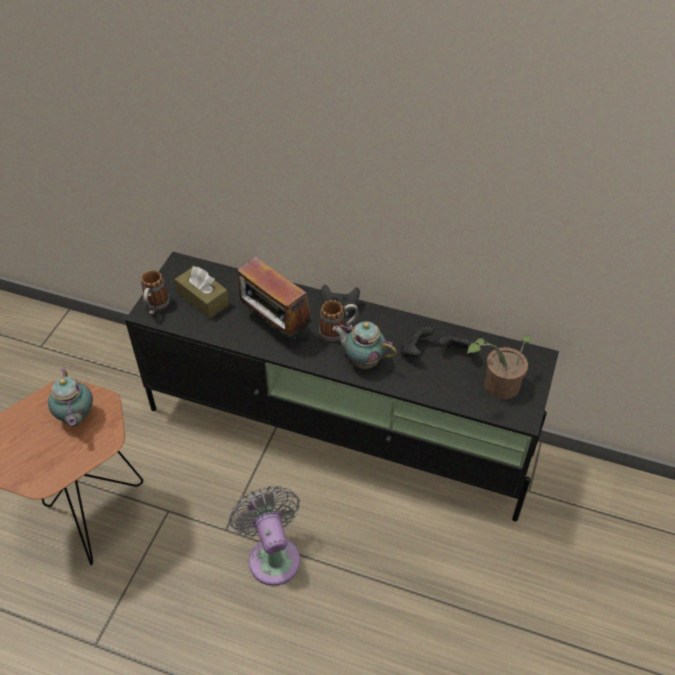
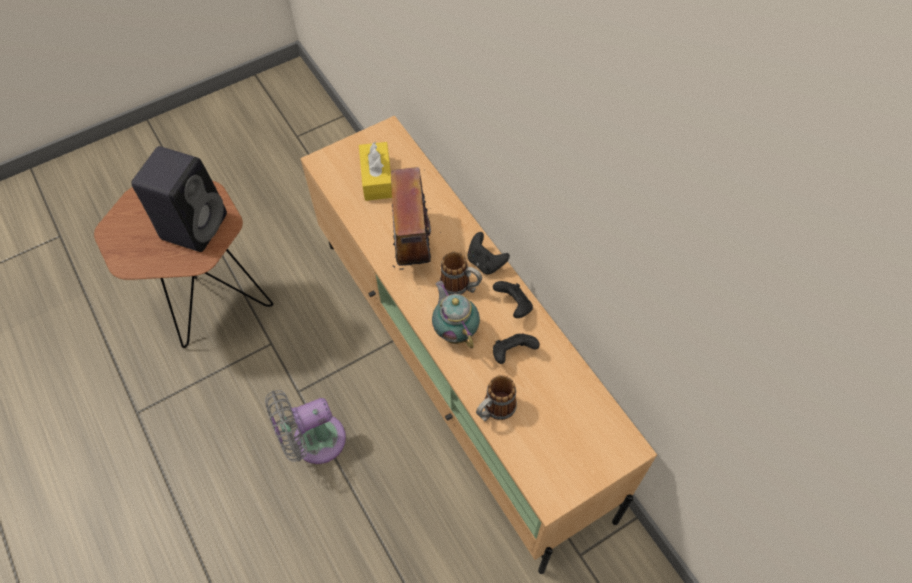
camera: 40 degrees right, 10 degrees up
(76, 418) = (195, 225): teapot -> black speaker
(155, 307) = (333, 161): mug -> mug (494, 410)
(203, 299) = (377, 178): brown tissue box -> yellow tissue box
(273, 555) = (313, 441): grey fan -> grey fan turned 135 degrees counterclockwise
(340, 432) = (460, 373): black tv stand -> beige tv stand
(458, 352) = (552, 384): black game controller -> black game controller (514, 306)
(496, 386) = (555, 445): potted plant -> none

